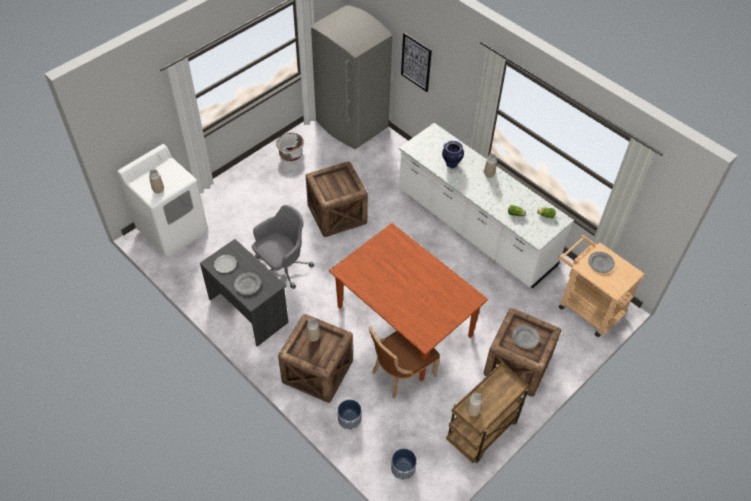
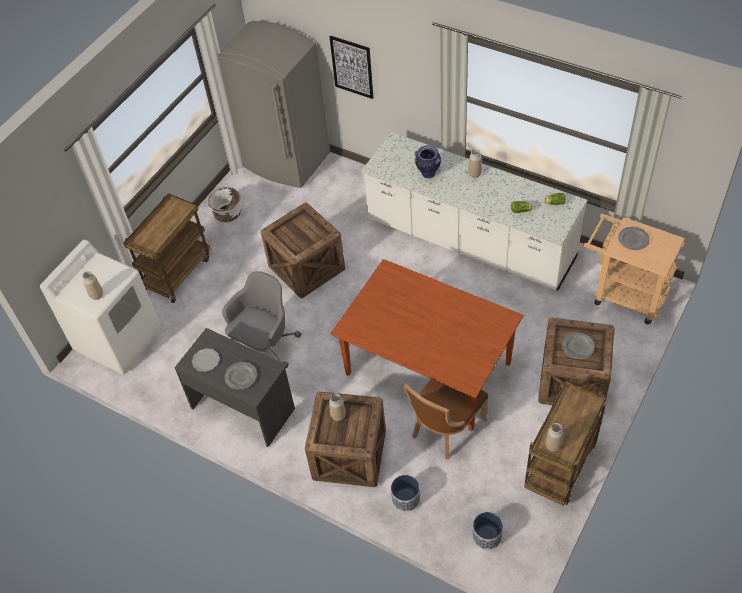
camera: 10 degrees left, 0 degrees up
(236, 190) = (177, 272): none -> brown cart

